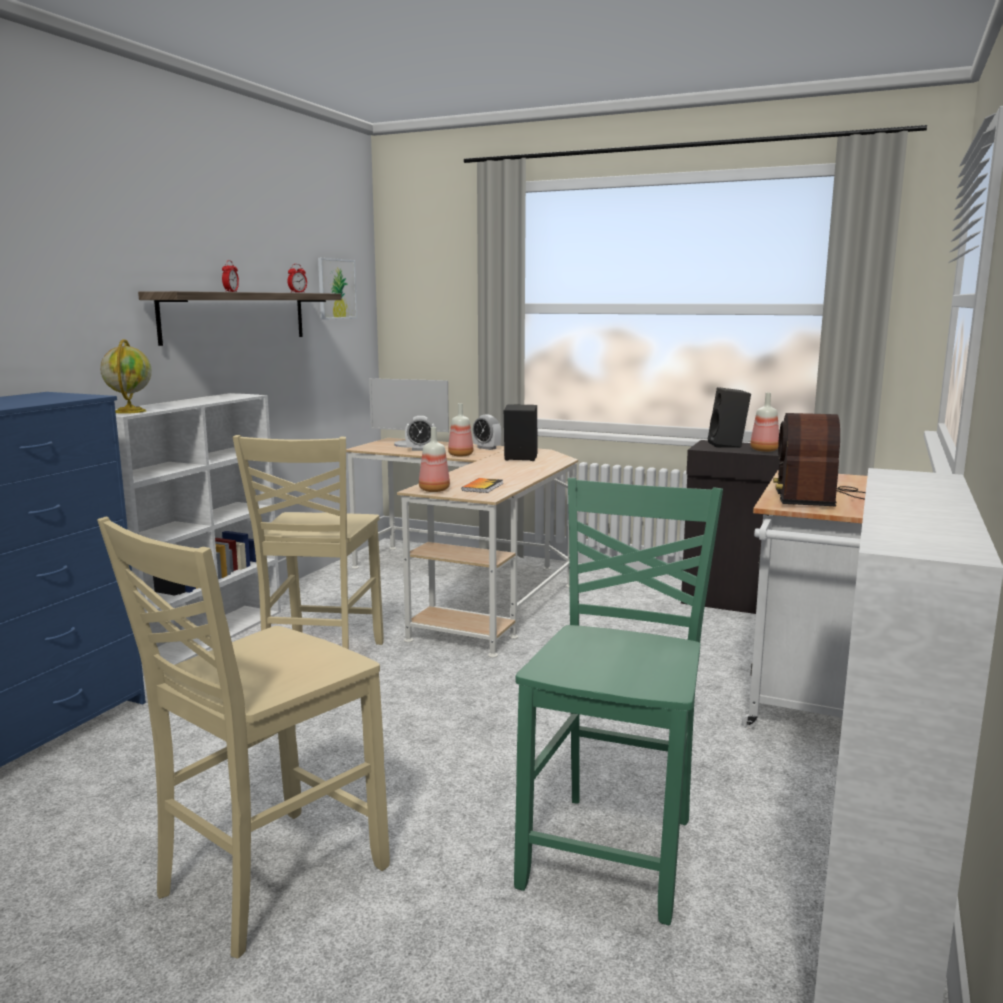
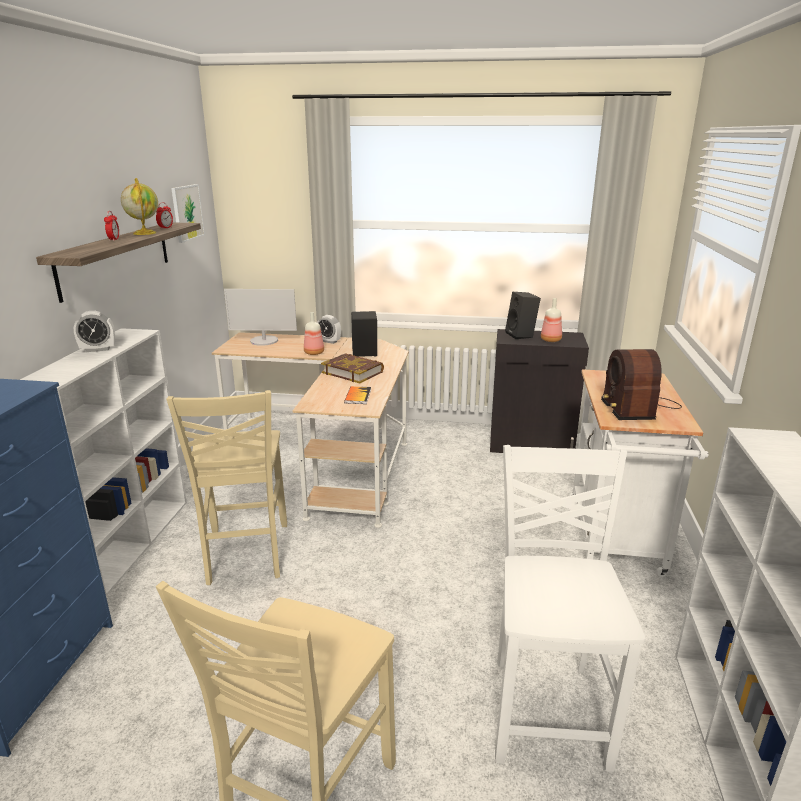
camera: 15 degrees left, 10 degrees up
(130, 411) = (54, 377): globe -> globe (144, 233)
(420, 450) = (277, 348): alarm clock -> alarm clock (98, 349)
(433, 490) = (321, 405): bottle -> none
(493, 470) = (353, 372): none -> book
(614, 852) = (547, 709): green chair -> white chair

